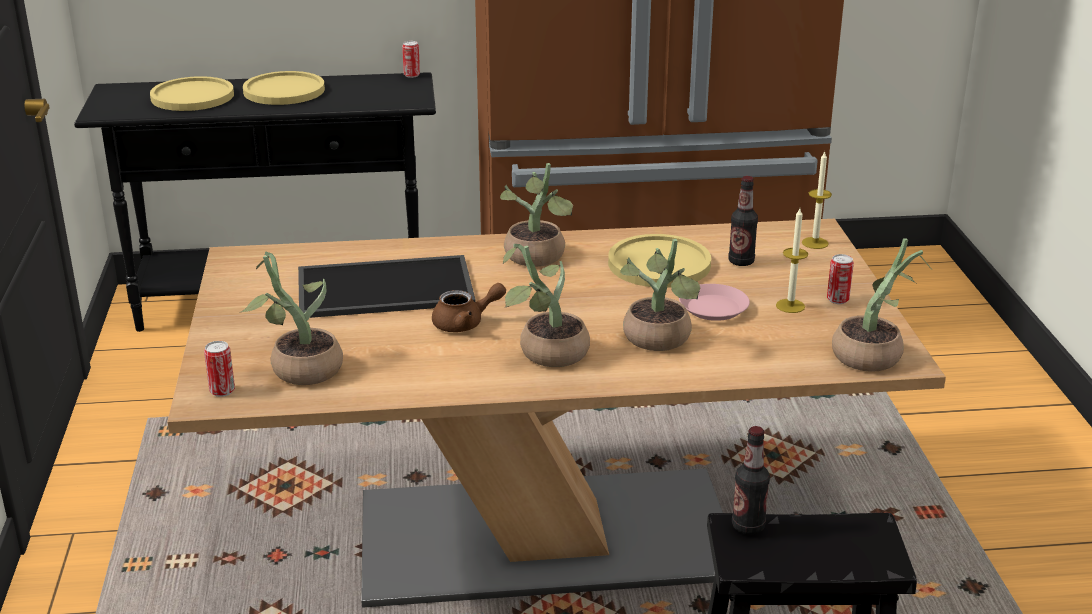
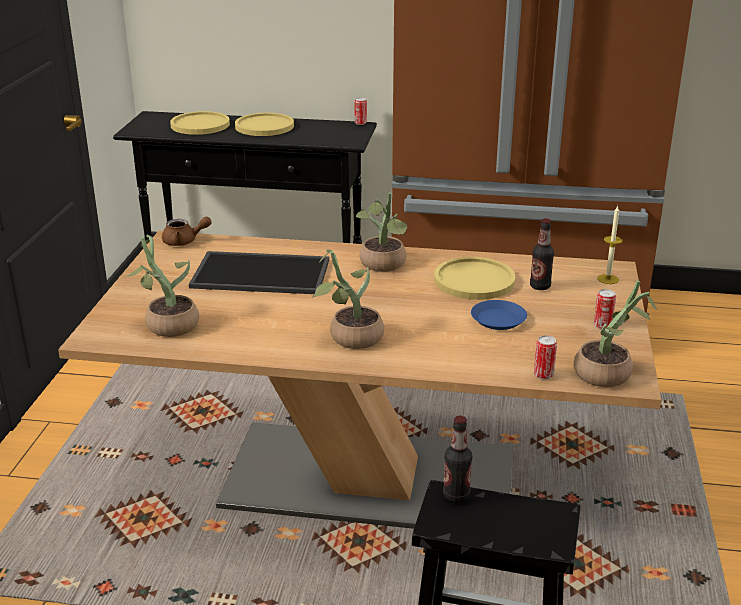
camera: 15 degrees right, 0 degrees up
(222, 391) = (106, 333): can -> can (543, 375)
(465, 323) = (303, 307): brown teapot -> brown teapot (184, 241)
(659, 341) = (441, 340): potted plant -> none
(714, 308) = (498, 319): pink plate -> blue plate
(790, 306) = (561, 326): candle -> none

